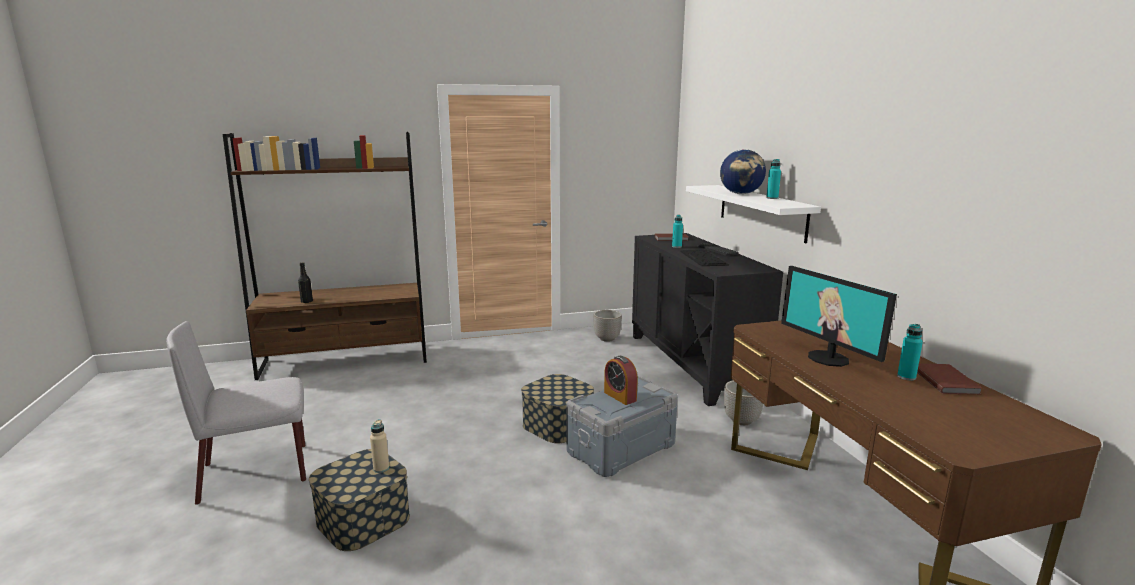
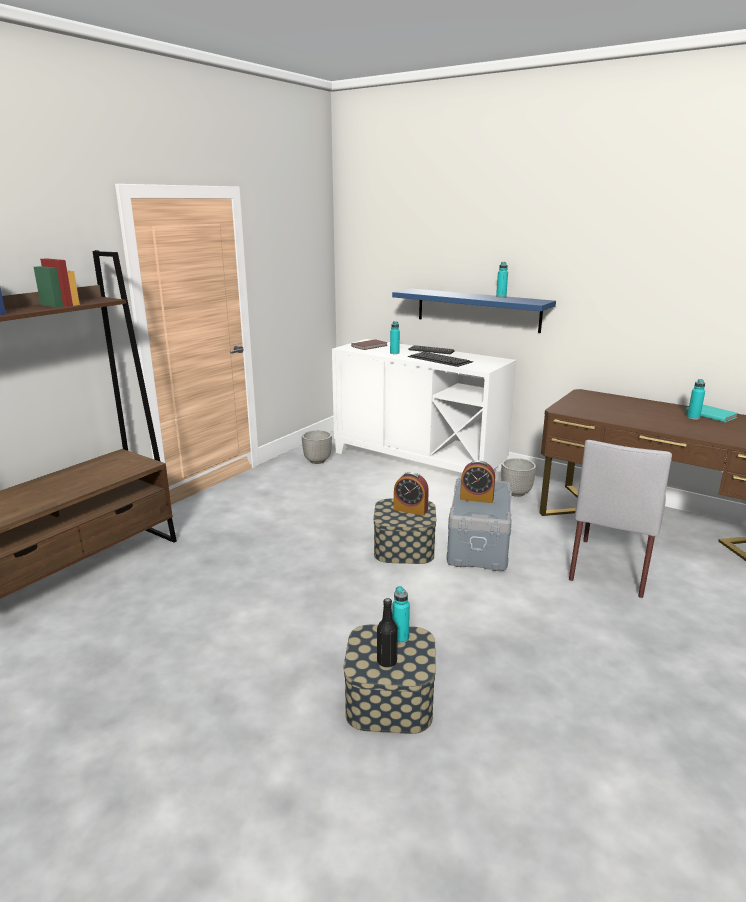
camera: 40 degrees left, 5 degrees up
(257, 472) = (197, 727): grey chair -> grey chair (610, 566)
(307, 301) = (26, 508): black bottle -> black bottle (387, 661)
(381, 468) = (400, 638): beige bottle -> turquoise bottle
(565, 388) = (410, 509): none -> alarm clock
(693, 363) = (418, 461): black cabinet -> white cabinet
(741, 194) = (465, 295): globe -> none
(761, 211) = (477, 309): white shelf -> blue shelf
(829, 358) = (640, 418): monitor -> none
(945, 381) = (710, 414): brown book -> turquoise book

